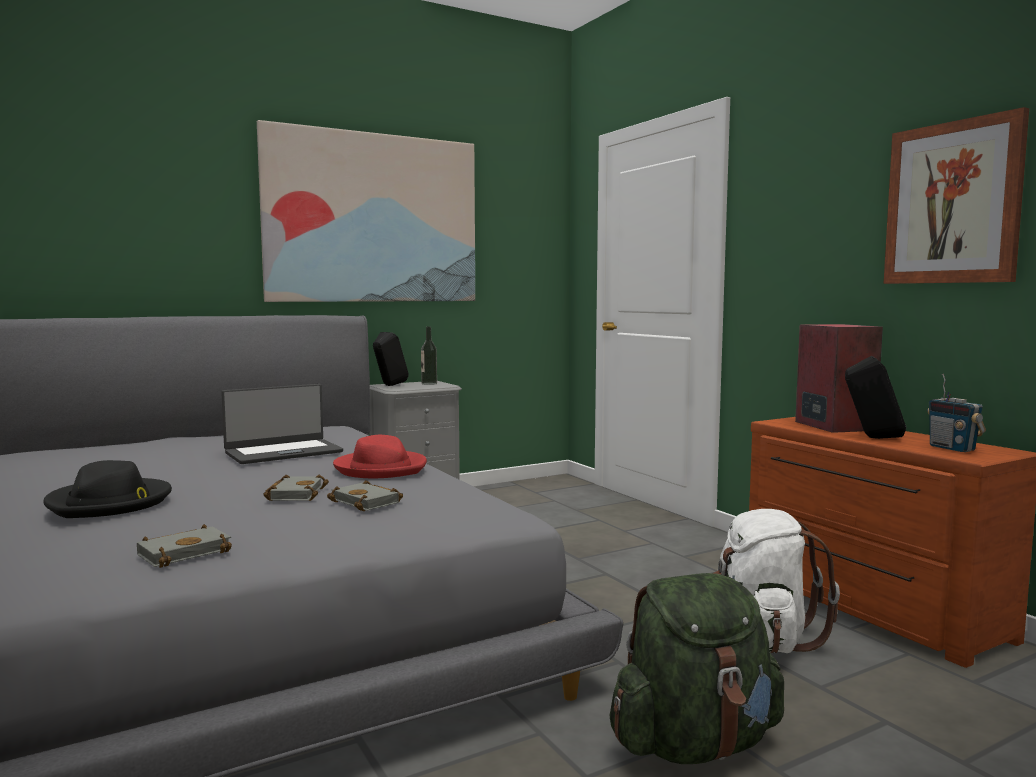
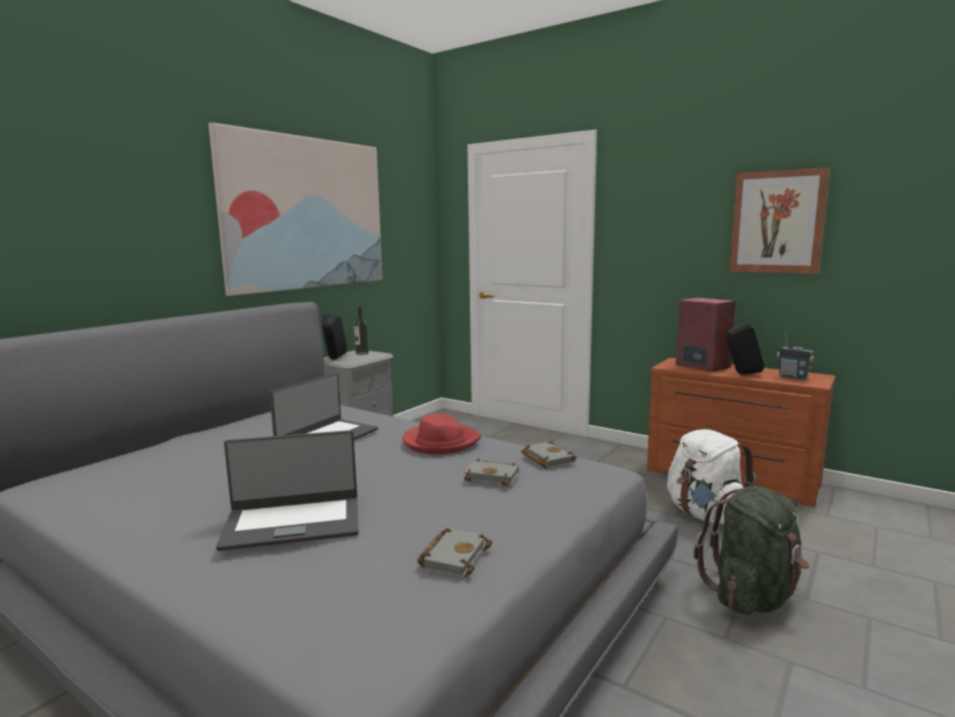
camera: 25 degrees left, 5 degrees up
(110, 503) = (293, 522): black hat -> laptop
(295, 494) = (419, 479): grey book -> grey book (545, 459)

